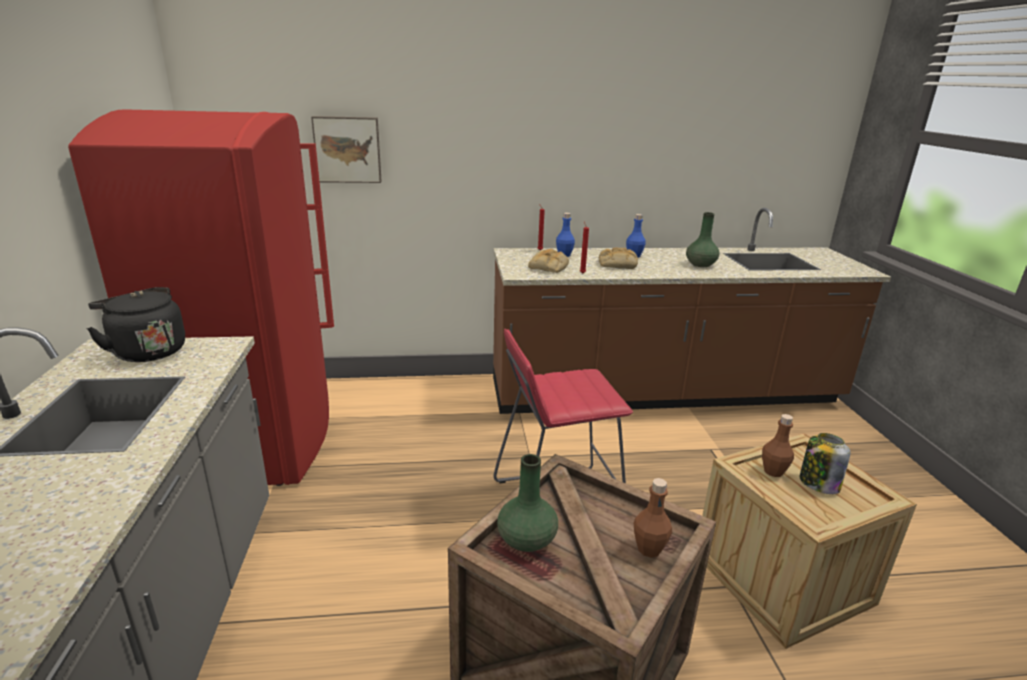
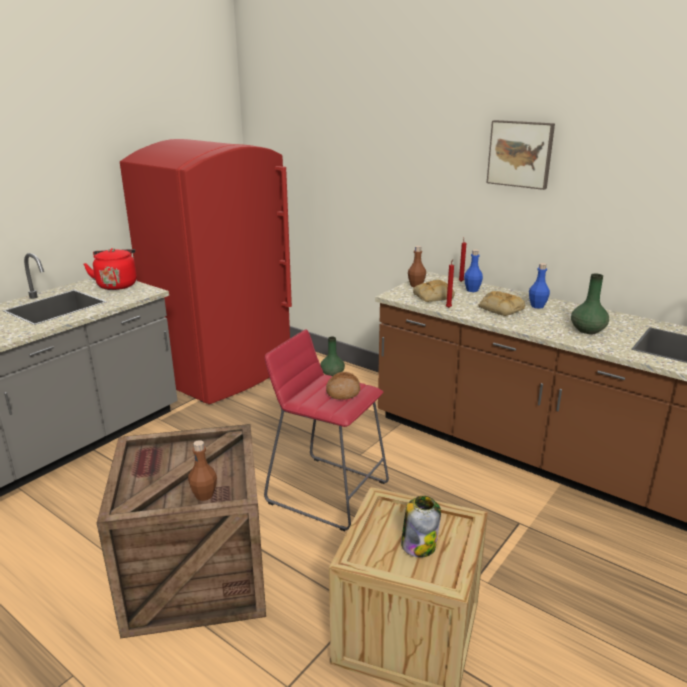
camera: 45 degrees right, 0 degrees up
(147, 351) = (117, 285): black kettle -> red kettle
(348, 149) = (332, 172): picture -> picture (520, 154)
(526, 540) = (160, 456): green vase -> green vase (332, 374)
(579, 383) = (343, 392): none -> bread
(773, 471) = (401, 518): brown bottle -> brown bottle (416, 285)

